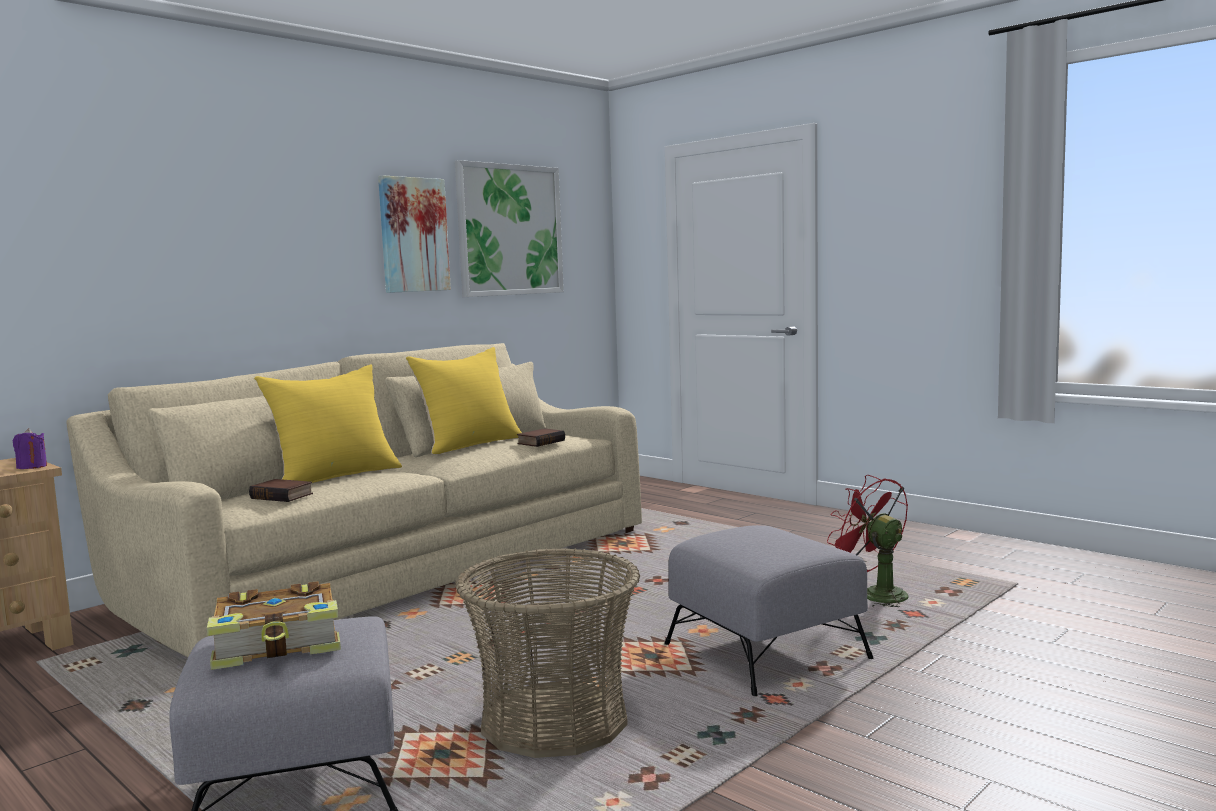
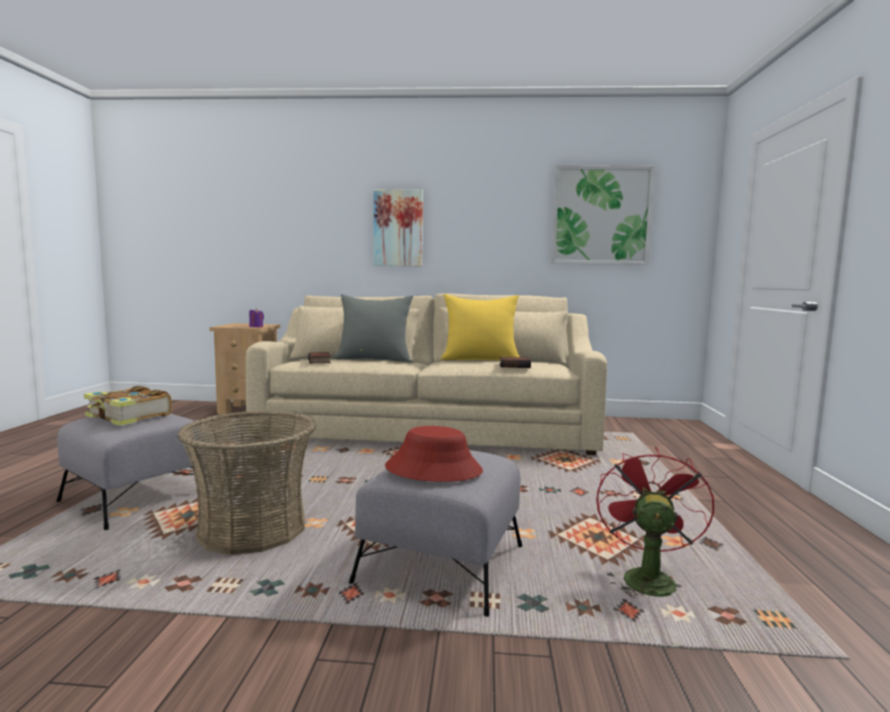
camera: 50 degrees right, 0 degrees up
(335, 476) = (374, 359): yellow pillow -> grey pillow
(413, 235) = (514, 218): picture -> picture (398, 228)
(778, 546) = (434, 469): none -> red hat

